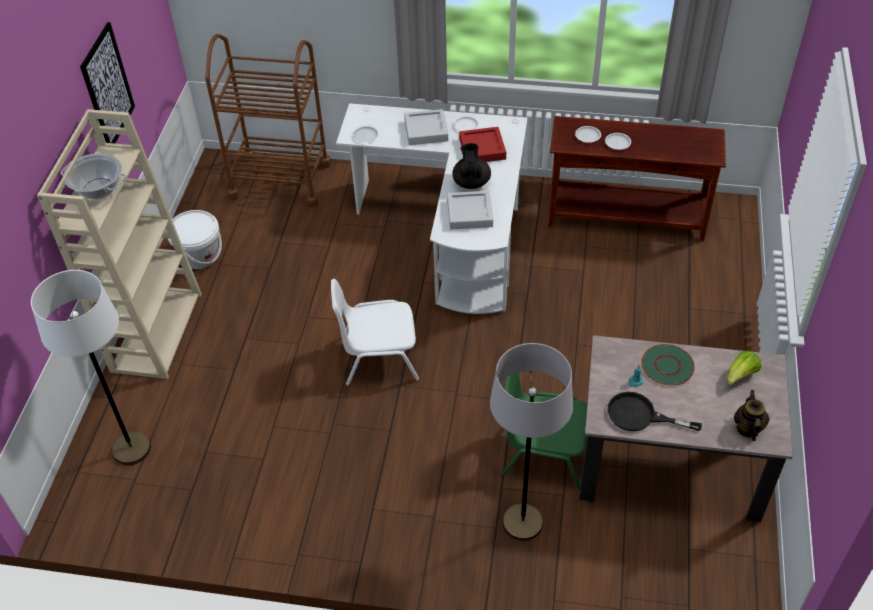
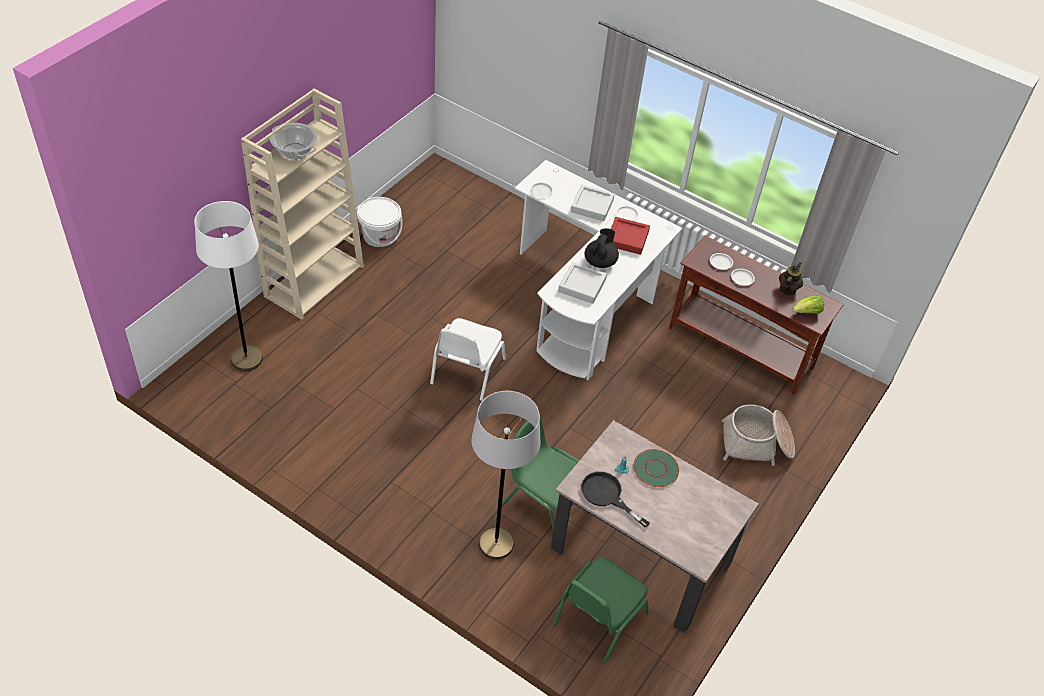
camera: 20 degrees right, 0 degrees up
(107, 87) = (343, 77): picture -> none
(280, 180) = (477, 202): brown cart -> none
(378, 357) = (466, 372): white chair -> white chair turned 90 degrees counterclockwise
(671, 549) = (598, 619): none -> green chair
(702, 303) = (757, 444): none -> basket
(740, 376) = (709, 503): lettuce -> lettuce (807, 312)
(747, 428) = (685, 544): teapot -> teapot (787, 289)

